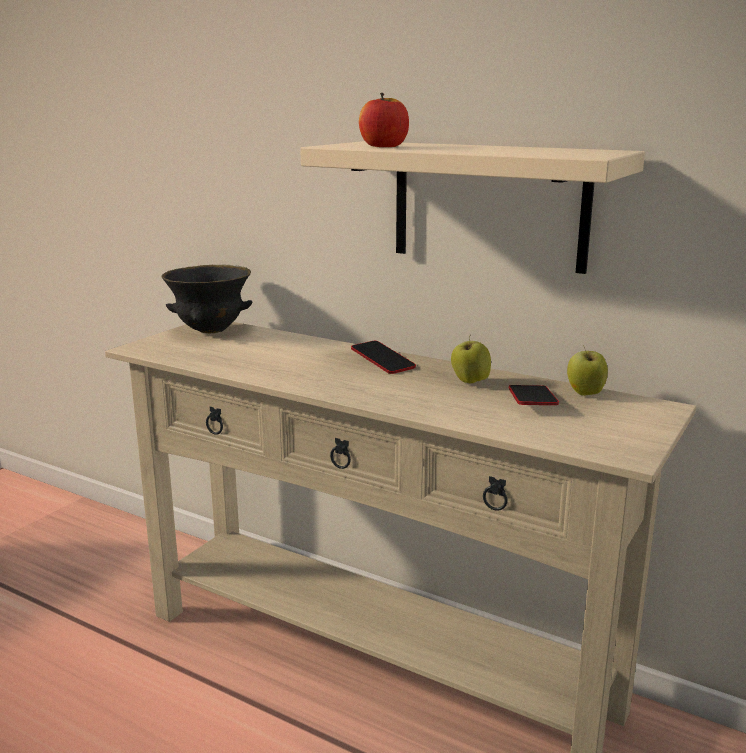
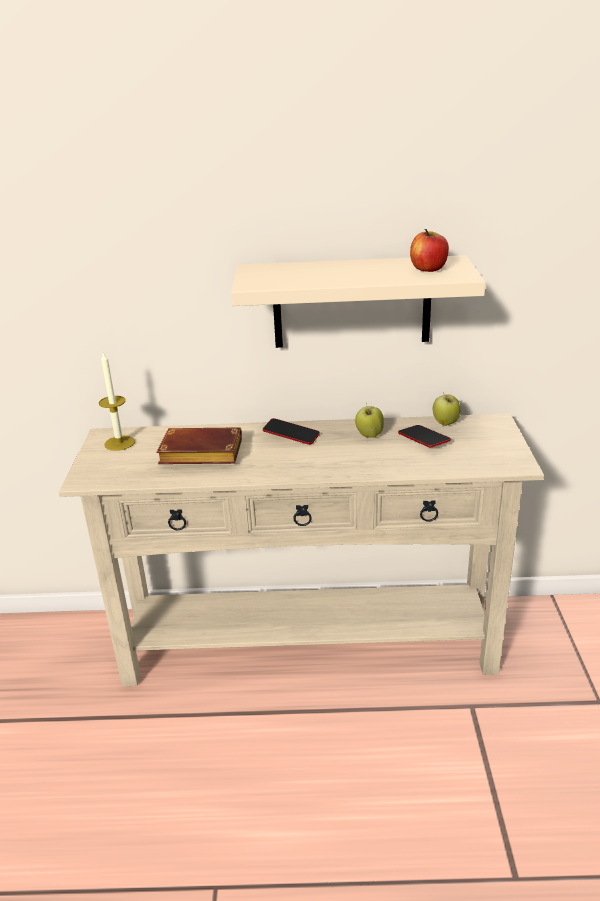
camera: 30 degrees left, 10 degrees up
(211, 331) = (119, 443): black bowl -> candle
(265, 355) = (199, 454): none -> brown book
(384, 146) = (294, 279): apple -> apple (428, 269)

